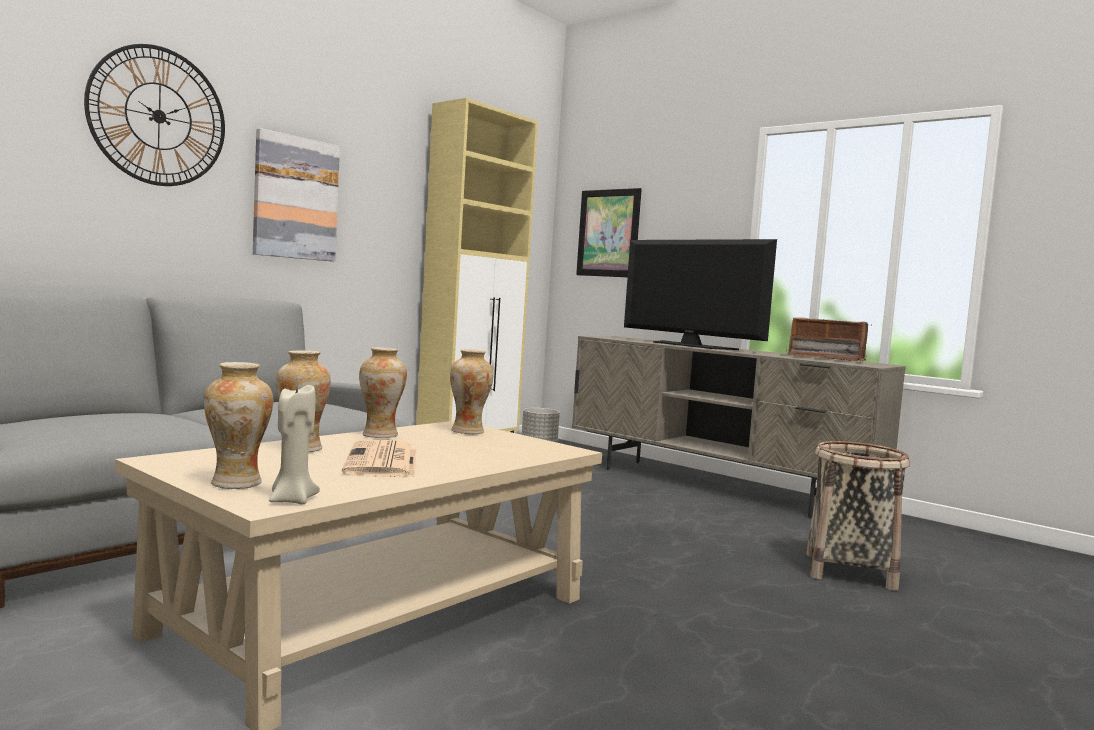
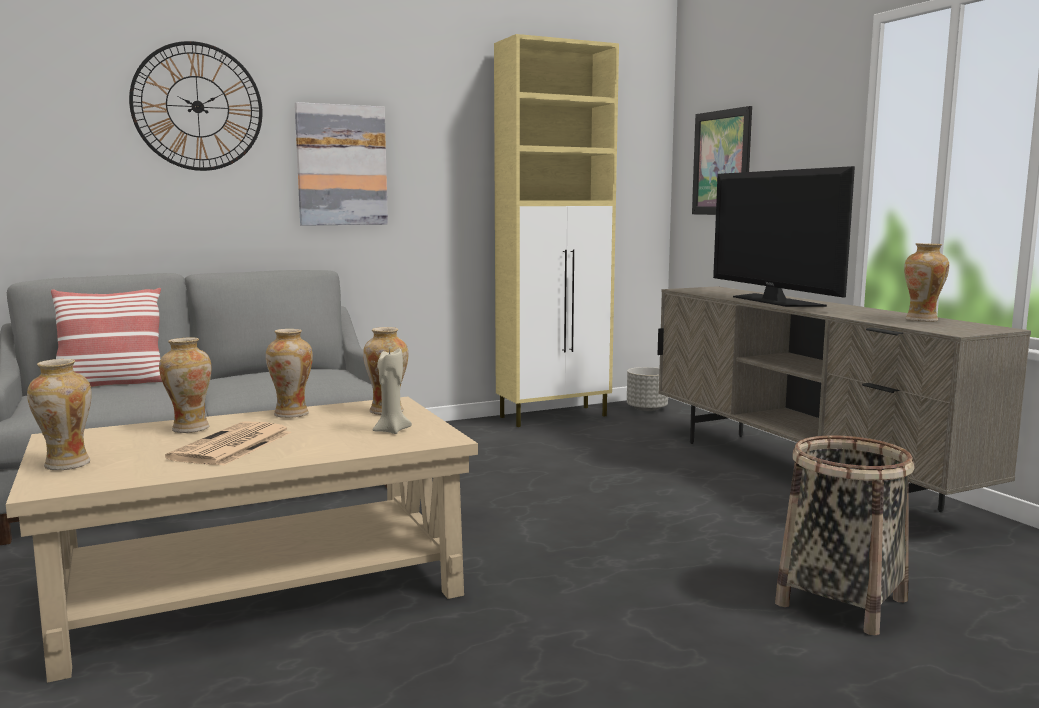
camera: 25 degrees right, 5 degrees up
(85, 414) = (111, 384): none -> pillow
(292, 500) = (74, 485): beige candle -> beige candle (391, 430)
(826, 359) = (922, 320): radio -> vase

